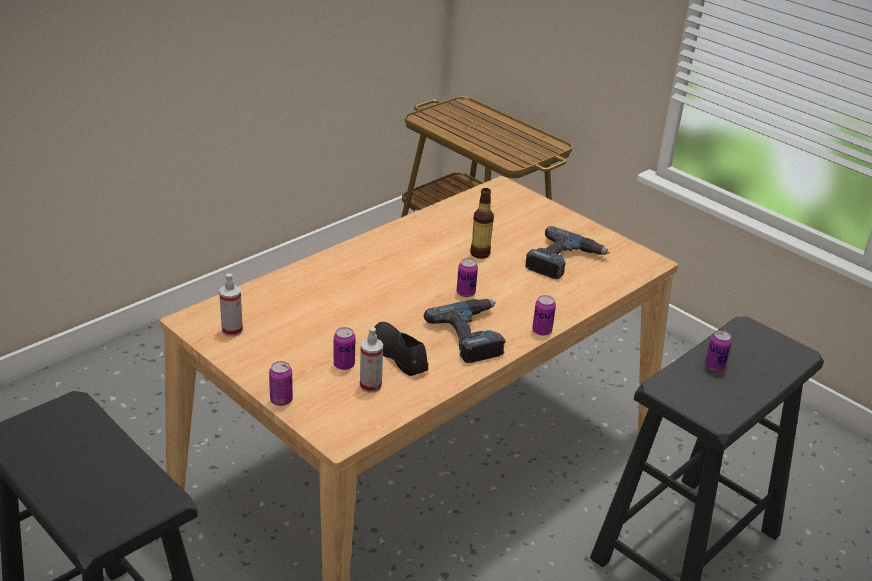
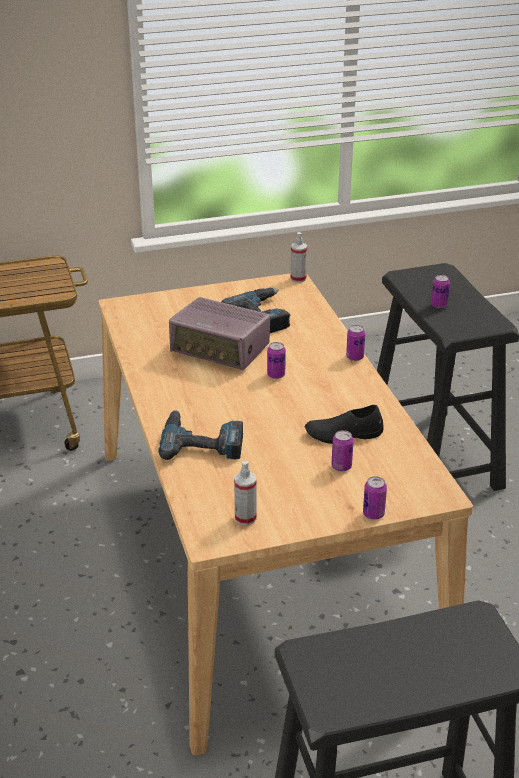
camera: 60 degrees left, 0 degrees up
(370, 385) = (379, 460): spray bottle -> spray bottle (298, 279)
(473, 335) = (339, 389): power drill -> power drill (202, 442)
(480, 253) = (220, 350): bottle -> radio

